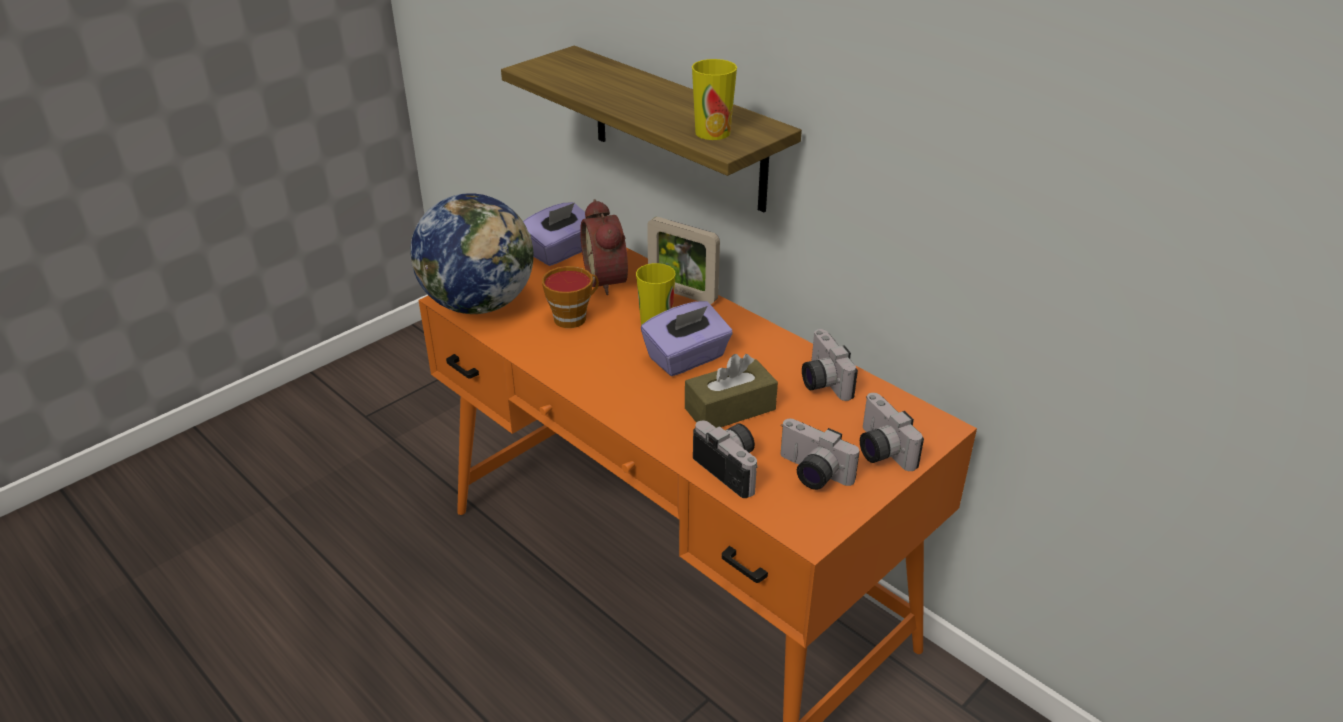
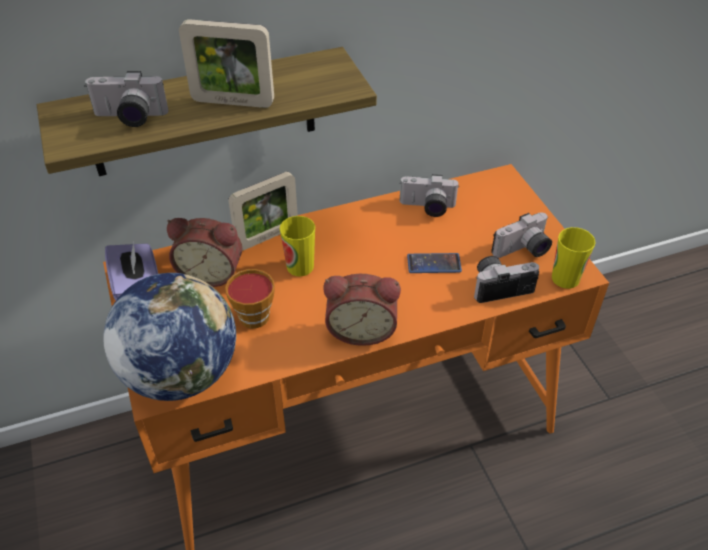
camera: 65 degrees left, 10 degrees up
(595, 386) = (361, 329): none -> alarm clock
(646, 106) = (233, 102): none -> picture frame
(687, 358) = (358, 265): purple tissue box -> none
(712, 132) = (316, 85): cup -> cup (565, 278)
(730, 409) = (434, 264): brown tissue box -> phone
(879, 450) = (513, 211): camera -> camera (129, 118)

